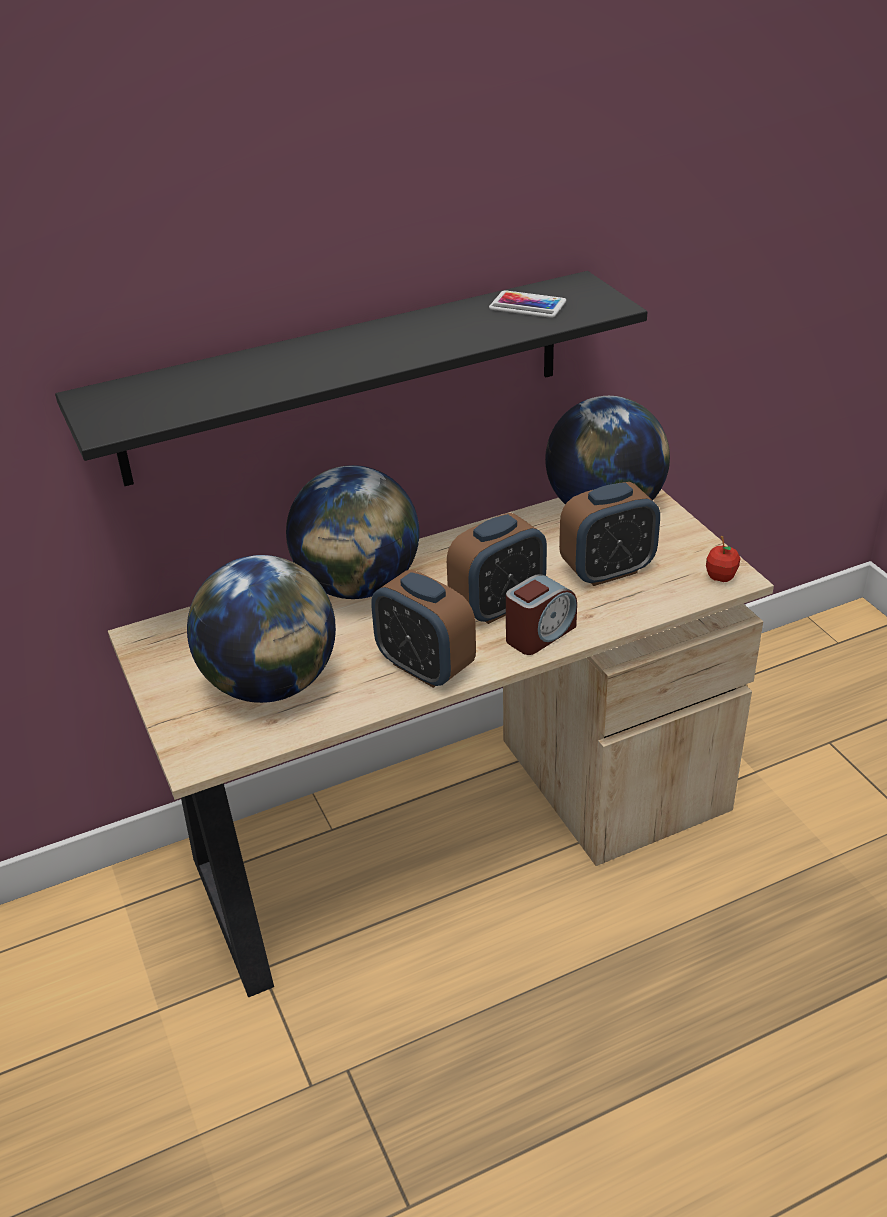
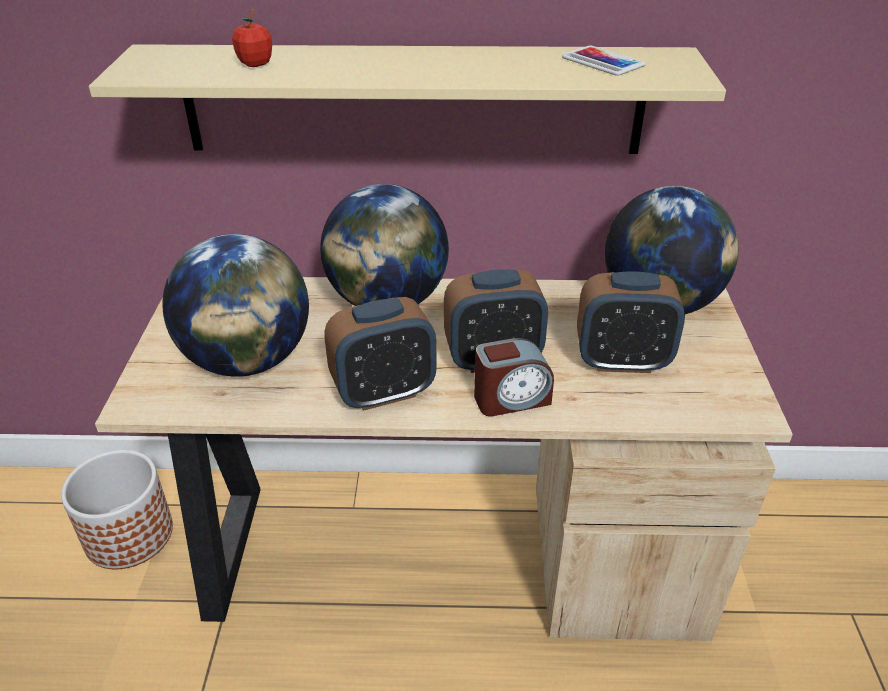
camera: 25 degrees right, 0 degrees up
(101, 954) = (129, 535): none -> planter
(345, 378) = (413, 100): black shelf -> beige shelf
(425, 667) = (384, 392): alarm clock -> alarm clock turned 90 degrees counterclockwise
(721, 577) = (737, 406): apple -> apple (255, 64)

